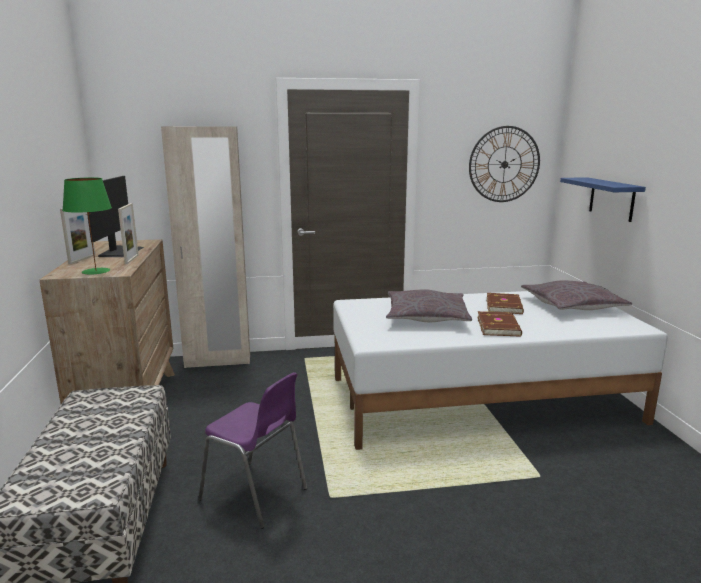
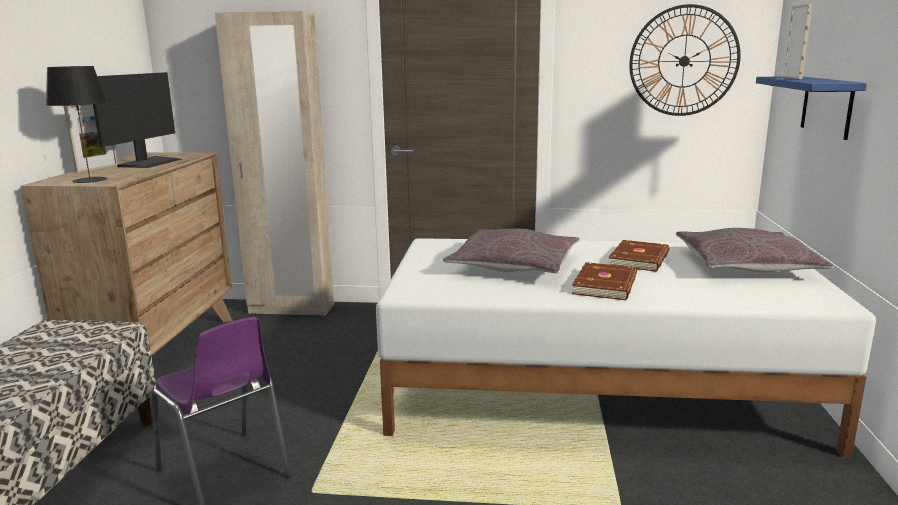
camera: 15 degrees right, 0 degrees up
(96, 271) = (90, 180): green table lamp -> black table lamp
(131, 259) = (148, 170): picture frame -> picture frame (792, 77)

